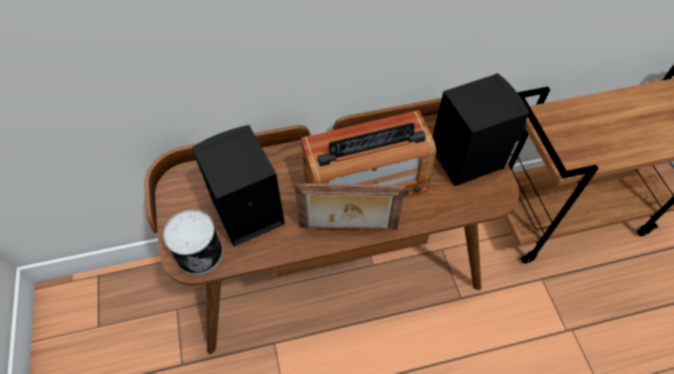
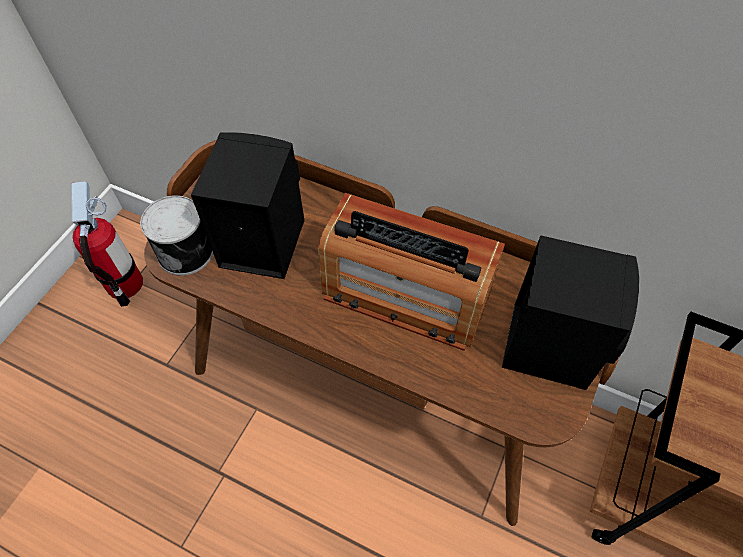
camera: 40 degrees right, 0 degrees up
(93, 334) = (125, 284): none -> fire extinguisher
(348, 229) = (340, 329): picture frame -> none

